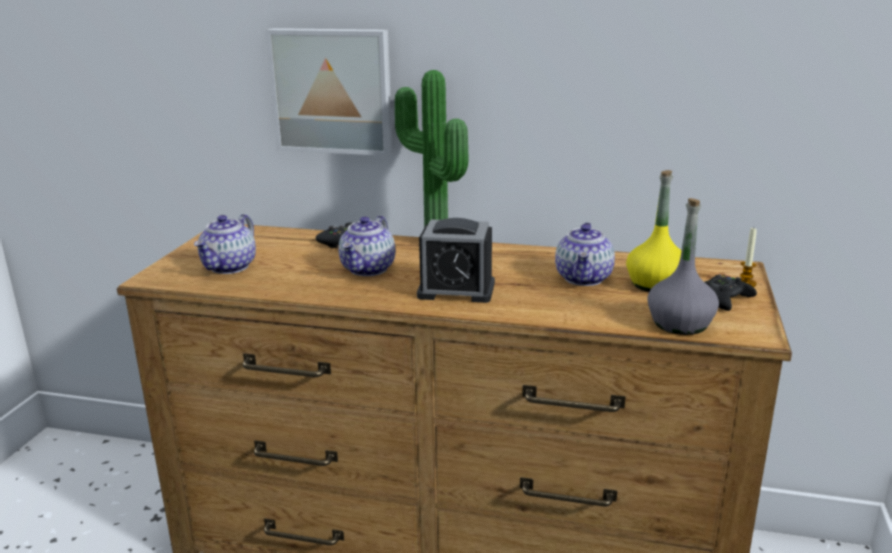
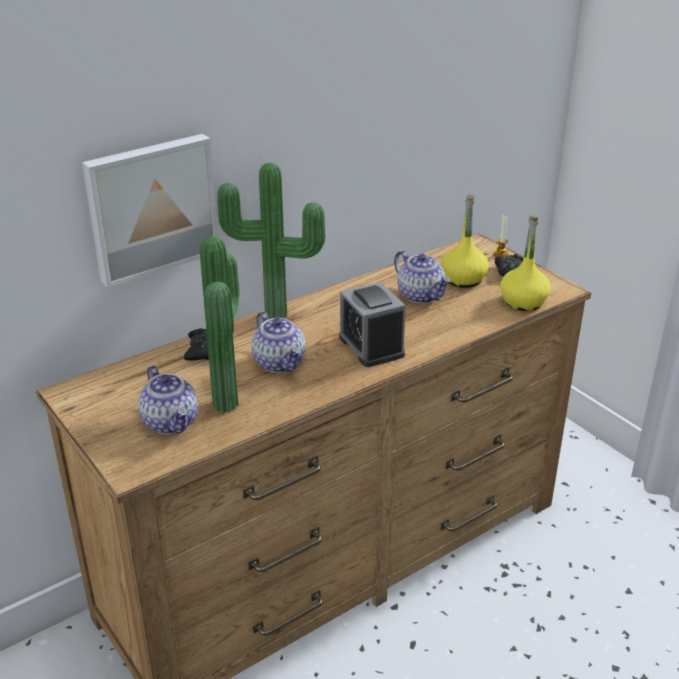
camera: 50 degrees left, 10 degrees up
(282, 275) = (230, 404): none -> potted plant
(456, 290) = (371, 346): alarm clock -> alarm clock turned 105 degrees clockwise
(680, 324) = (523, 302): grey bottle -> yellow bottle

